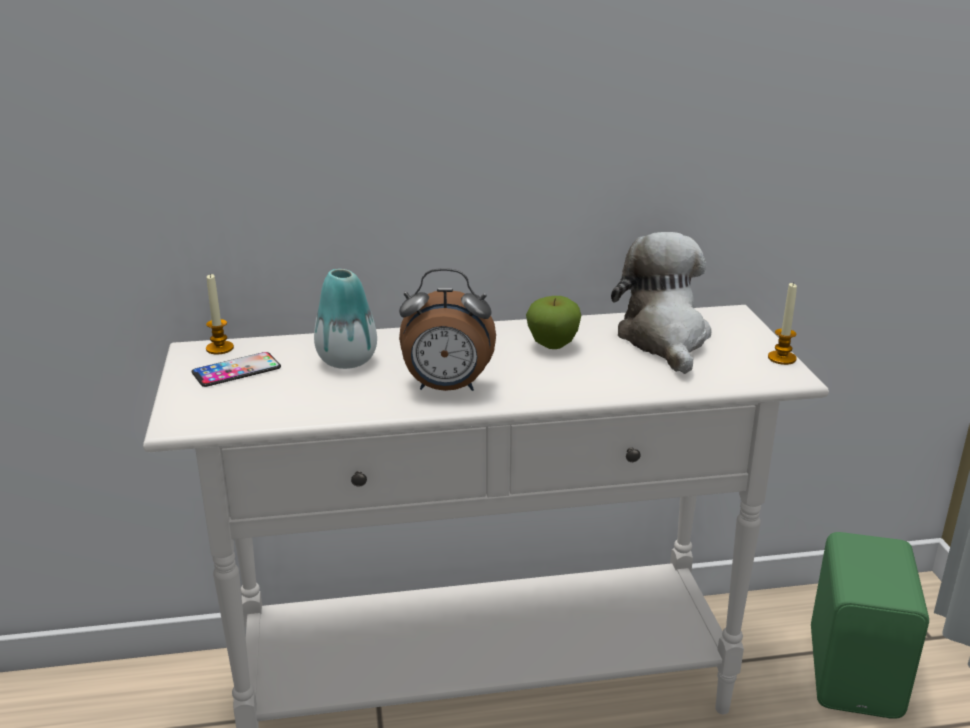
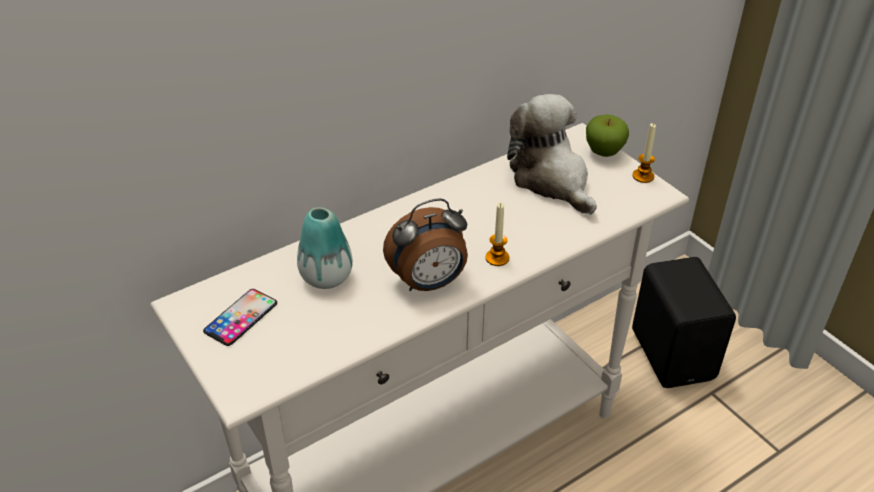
camera: 25 degrees left, 15 degrees up
(220, 348) = (204, 296): candle -> candle (497, 258)
(552, 345) = (475, 209): apple -> apple (604, 152)
(857, 673) = (674, 353): green speaker -> black speaker

